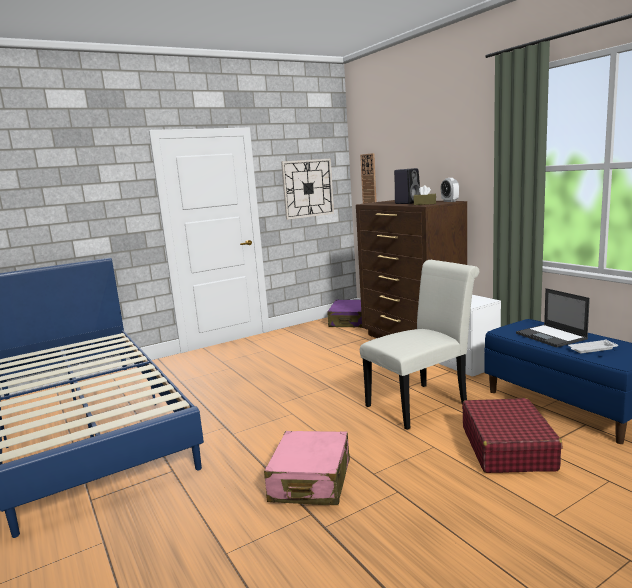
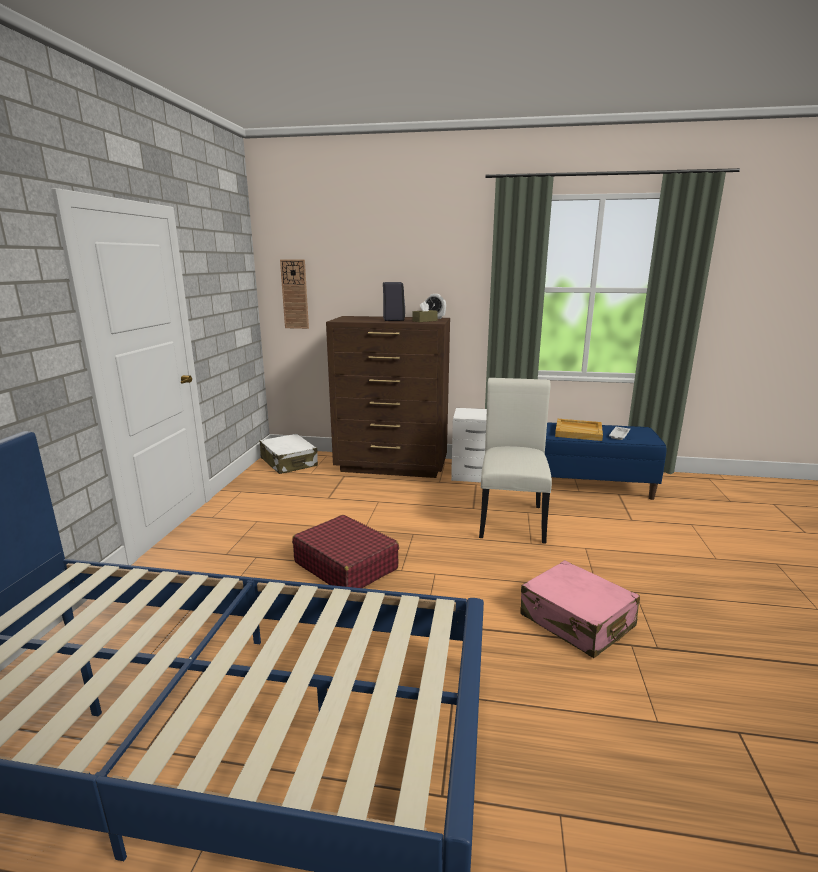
camera: 50 degrees left, 5 degrees up
(307, 188) = (228, 300): wall clock -> none
(349, 321) = (289, 462): purple suitcase -> white suitcase
(507, 448) = (619, 527): red suitcase -> red suitcase (345, 565)
(551, 336) = (579, 432): laptop -> beige tray

